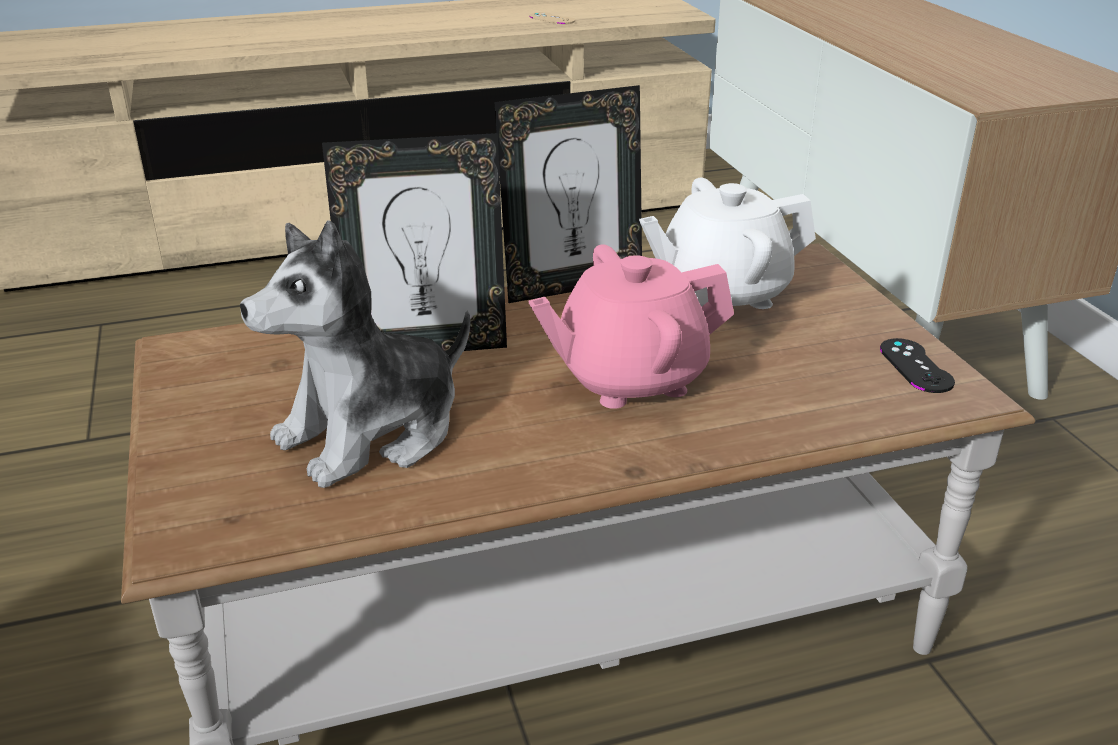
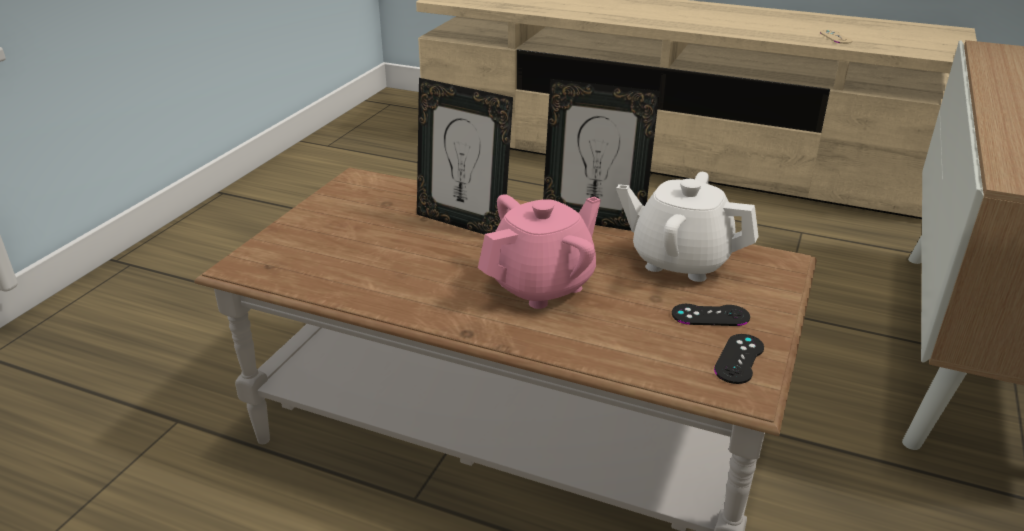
camera: 40 degrees right, 0 degrees up
(372, 433) = (375, 255): plush toy -> none
(630, 379) = (542, 285): pink teapot -> pink teapot turned 120 degrees clockwise
(830, 336) = (710, 315): none -> black game controller

